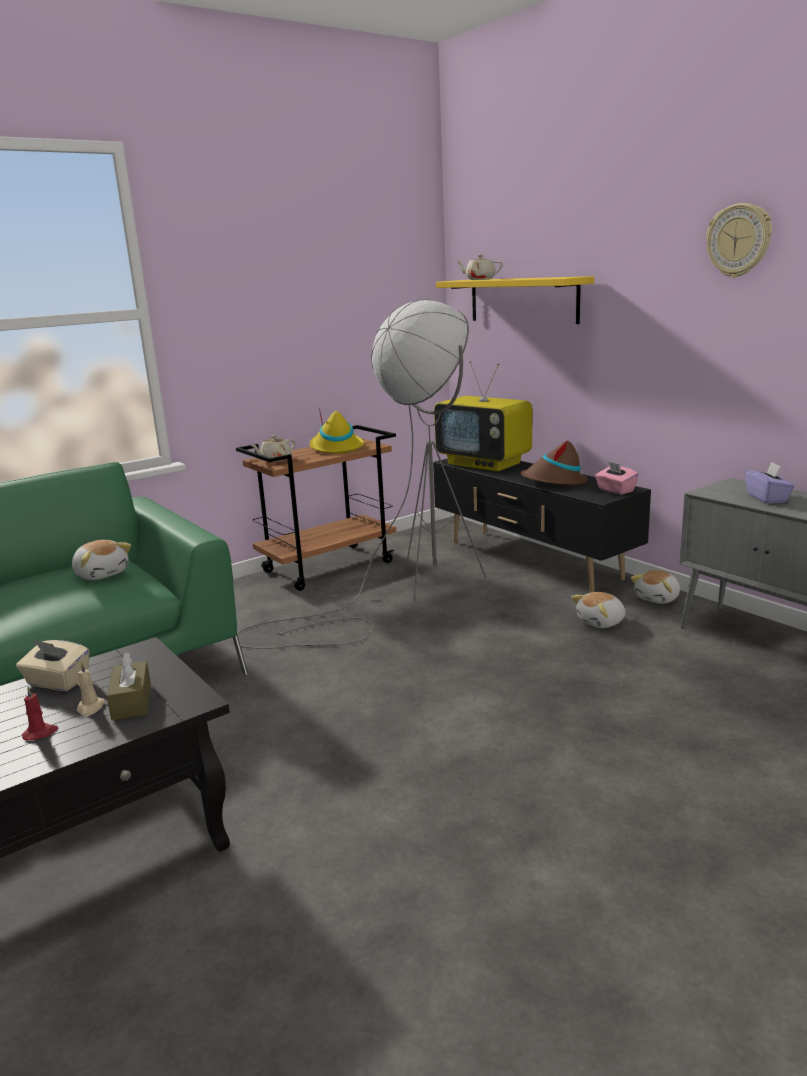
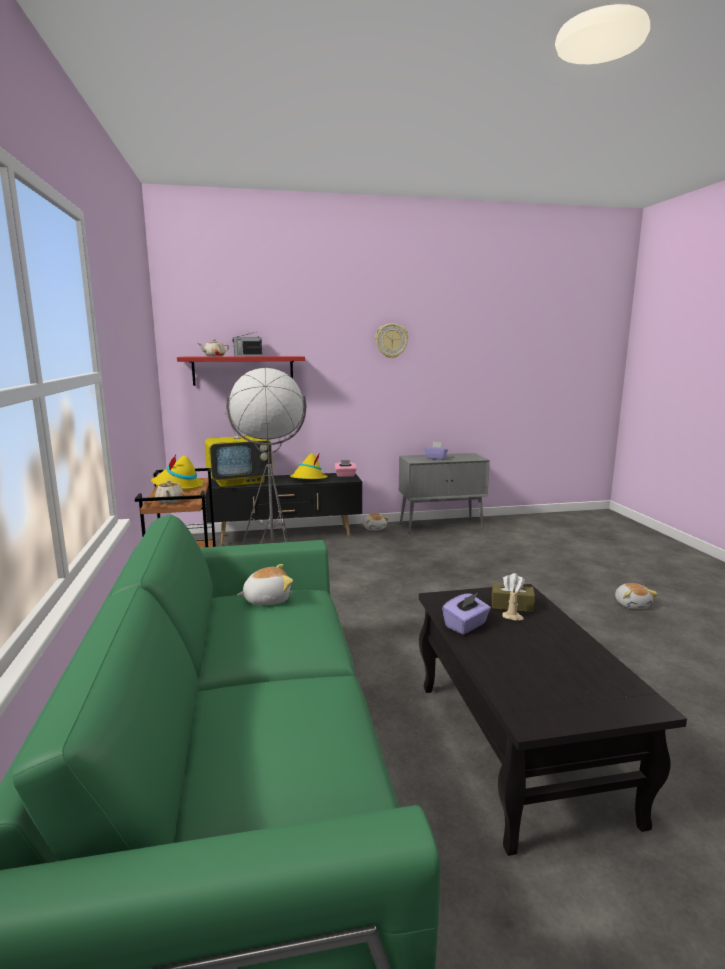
camera: 65 degrees left, 5 degrees down
(40, 733) = (538, 632): red candle -> none
(57, 682) = (466, 625): beige tissue box -> purple tissue box
(521, 278) = (247, 356): none -> radio
(522, 300) = (243, 370): yellow shelf -> red shelf
(554, 482) = (308, 479): brown hat -> yellow hat
(601, 622) = (383, 544): plush toy -> plush toy (632, 604)

